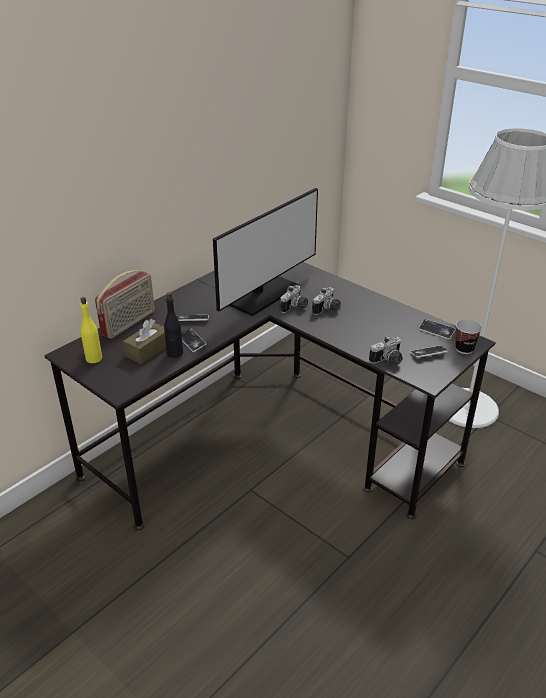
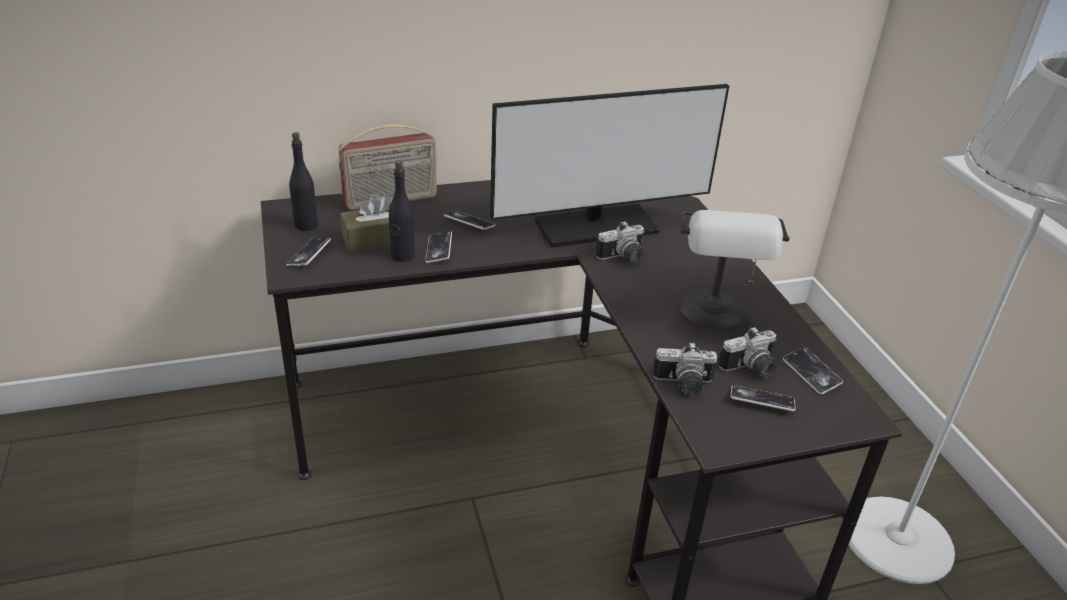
camera: 30 degrees right, 0 degrees up
(94, 358) = (306, 225): yellow bottle -> black bottle
(117, 375) = (309, 255): none -> phone
(328, 309) = (668, 278): camera -> camera (751, 369)
(369, 321) = (715, 317): none -> table lamp
(464, 349) = (831, 420): cup -> none

